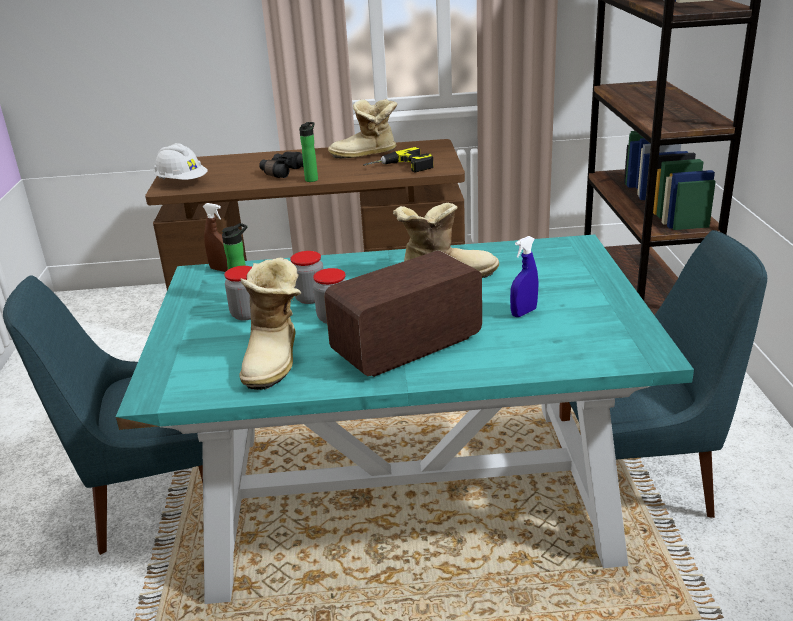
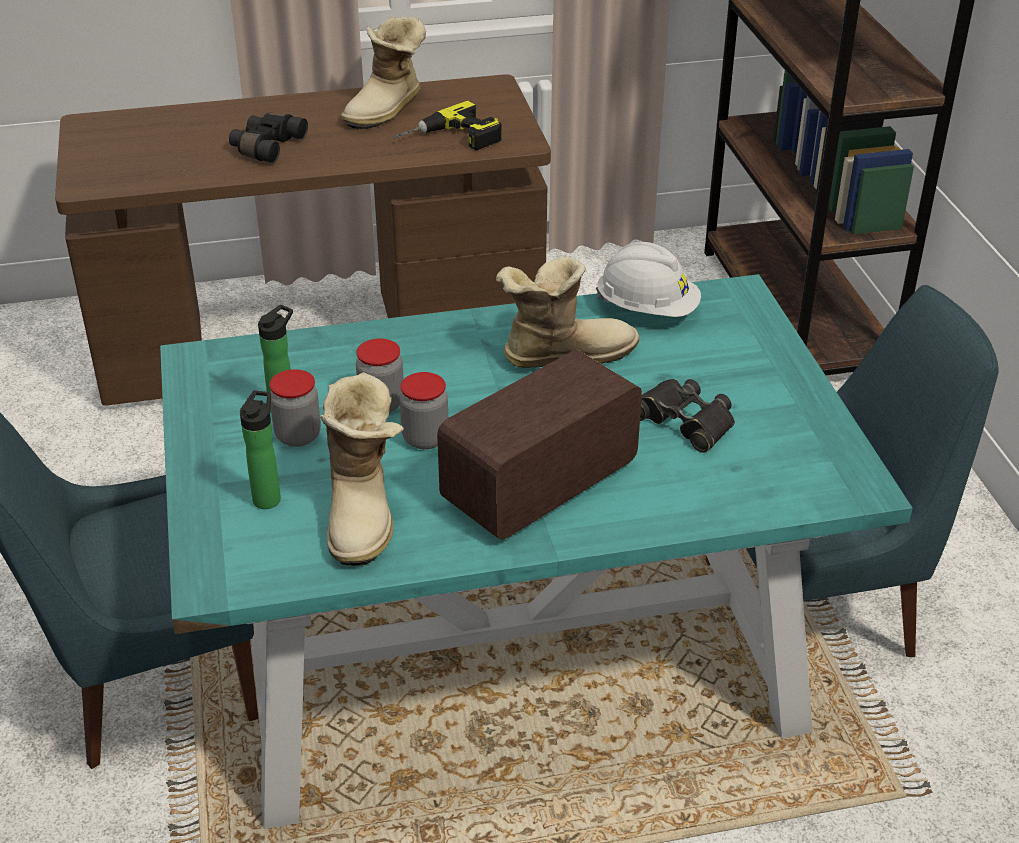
camera: 10 degrees left, 10 degrees up
(182, 182) = (107, 170): white hard hat -> white hard hat (647, 309)
(221, 270) = (232, 352): brown spray bottle -> none
(312, 179) = (318, 164): bottle -> bottle (268, 497)
(365, 155) = (388, 110): boot -> boot turned 45 degrees counterclockwise
(523, 312) = (684, 421): blue spray bottle -> black binoculars

